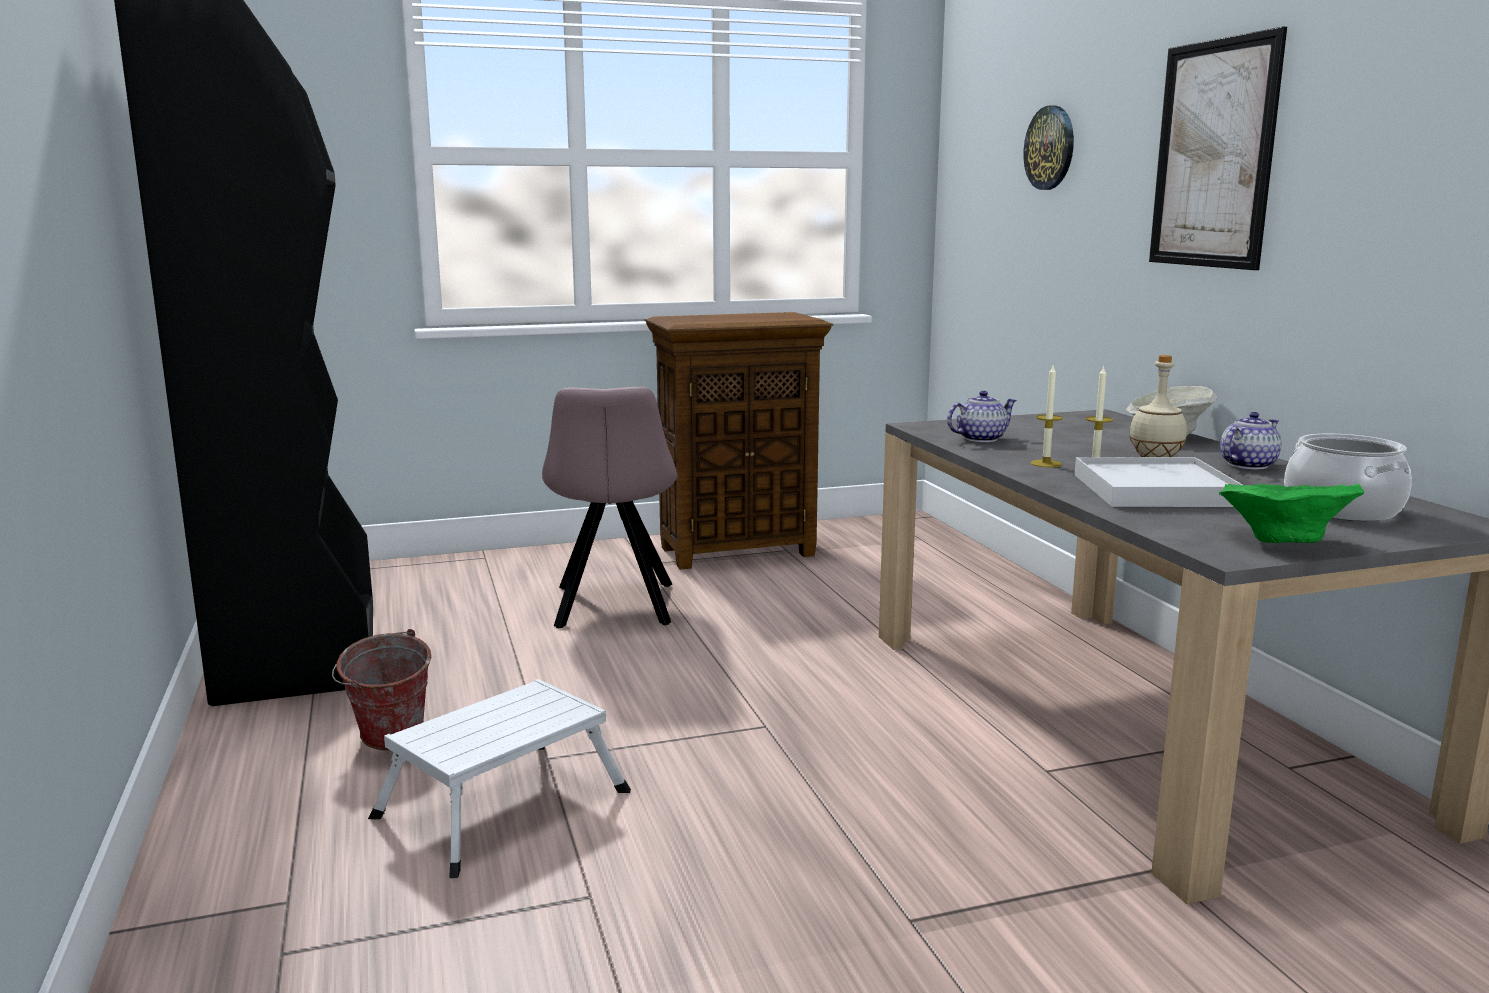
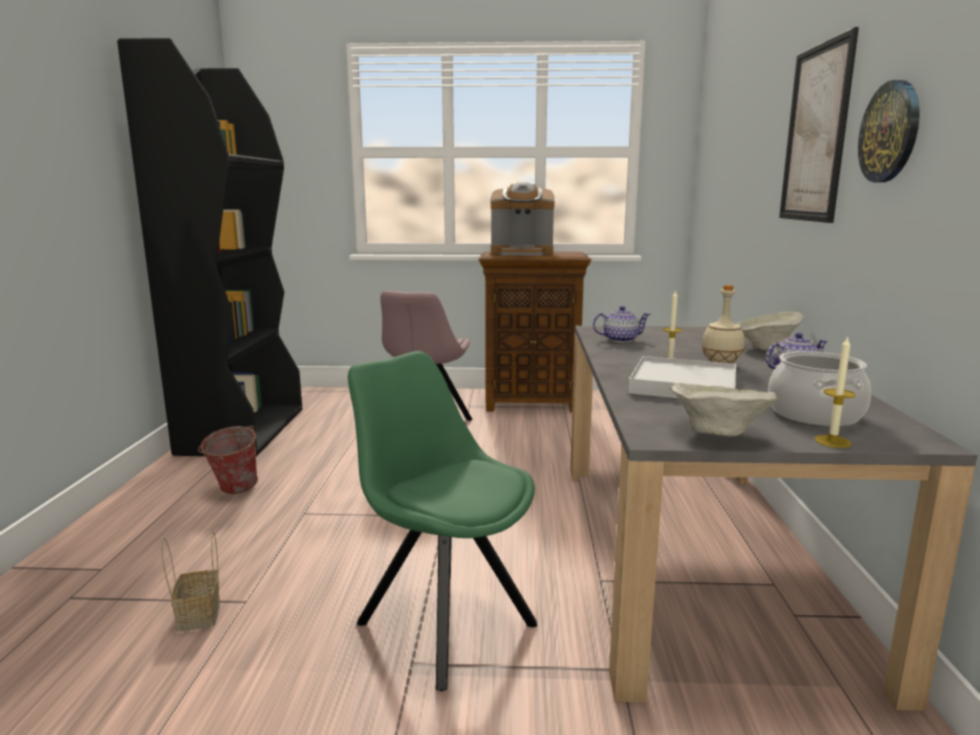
camera: 20 degrees right, 0 degrees up
(501, 804) = (253, 536): white step ladder -> none
(535, 929) = (198, 614): none -> basket
(719, 318) = (522, 253): none -> coffee machine
(904, 863) = (444, 624): none -> green chair
(1046, 463) = (636, 359): candle -> candle (832, 441)
(1050, 148) = (742, 137): wall clock -> wall clock (890, 132)
(1283, 542) = (717, 433): green bowl -> beige bowl

